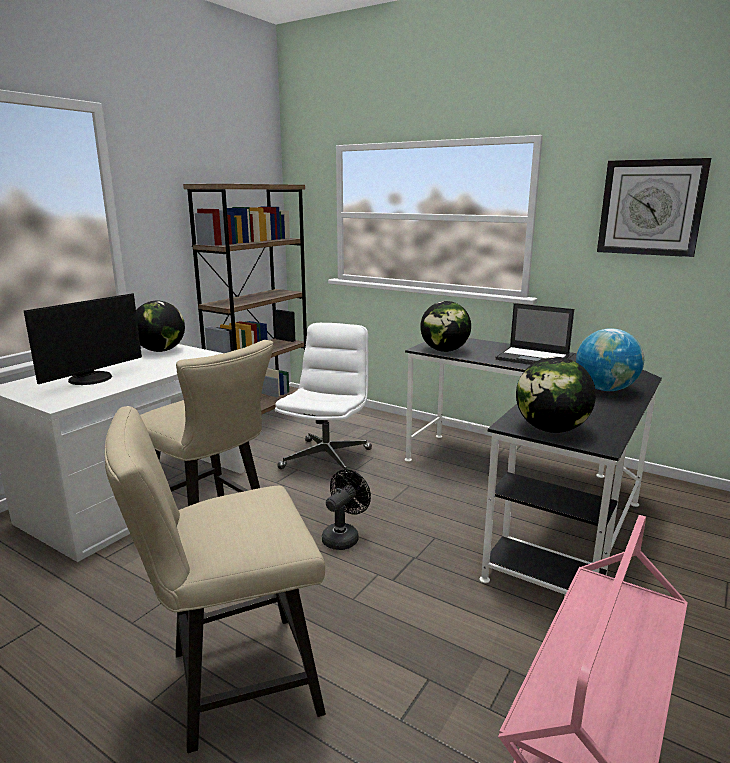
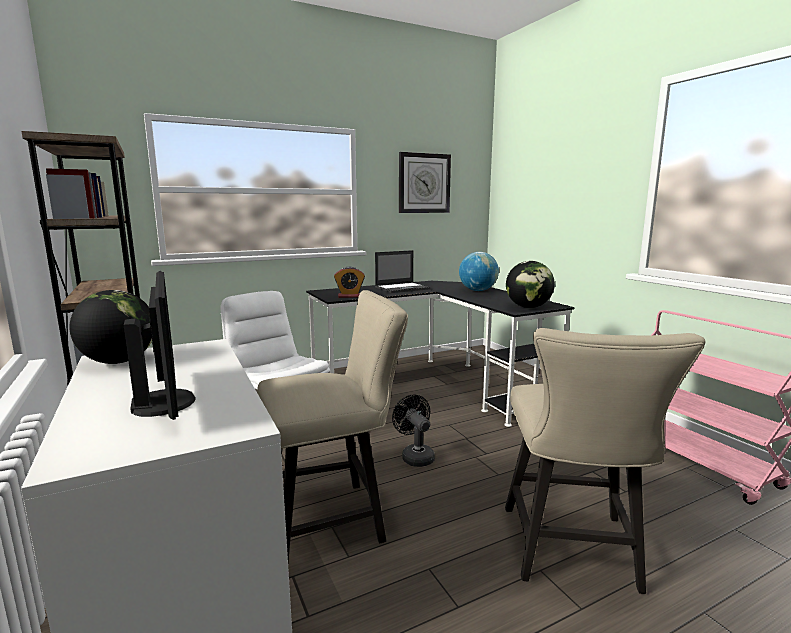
camera: 60 degrees left, 5 degrees down
(444, 350) = (349, 296): globe -> alarm clock

